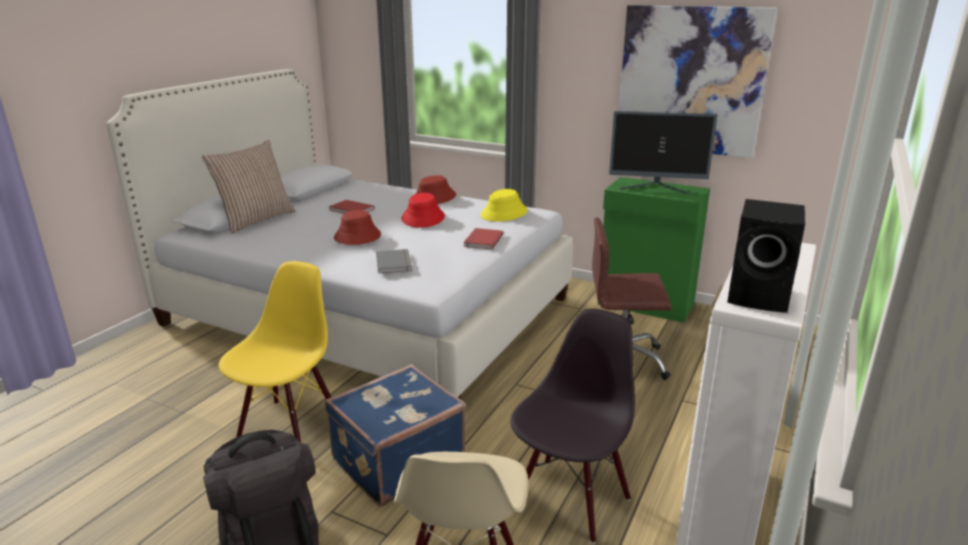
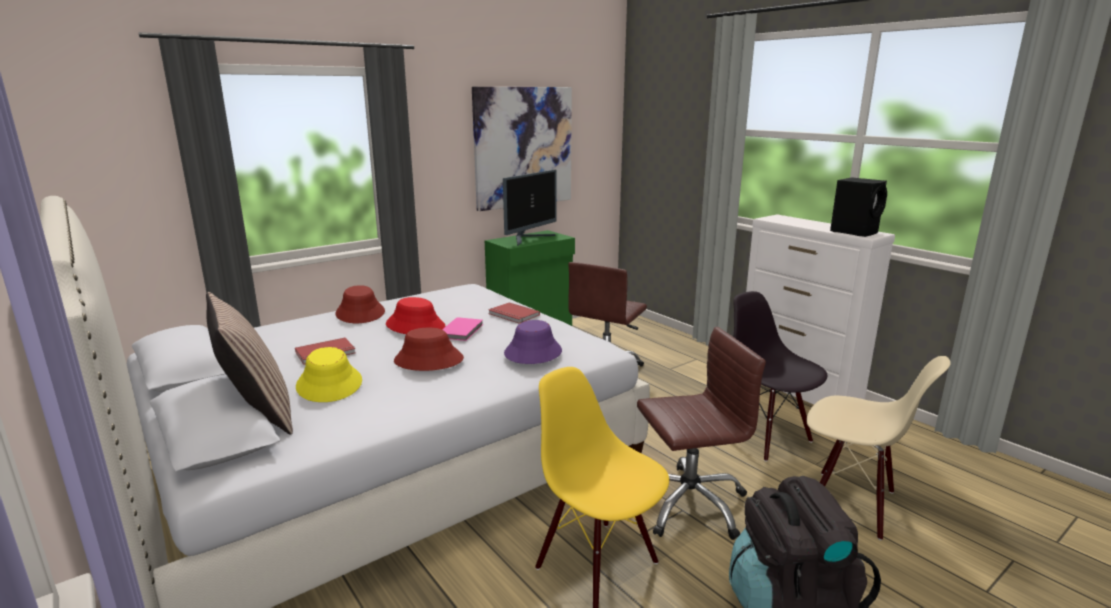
camera: 65 degrees left, 5 degrees down
(395, 263) = (533, 352): grey book -> purple hat
(396, 461) = (688, 503): blue suitcase -> brown office chair
(423, 232) = (462, 331): none -> pink book
(504, 213) = (455, 297): yellow hat -> yellow hat (330, 384)

